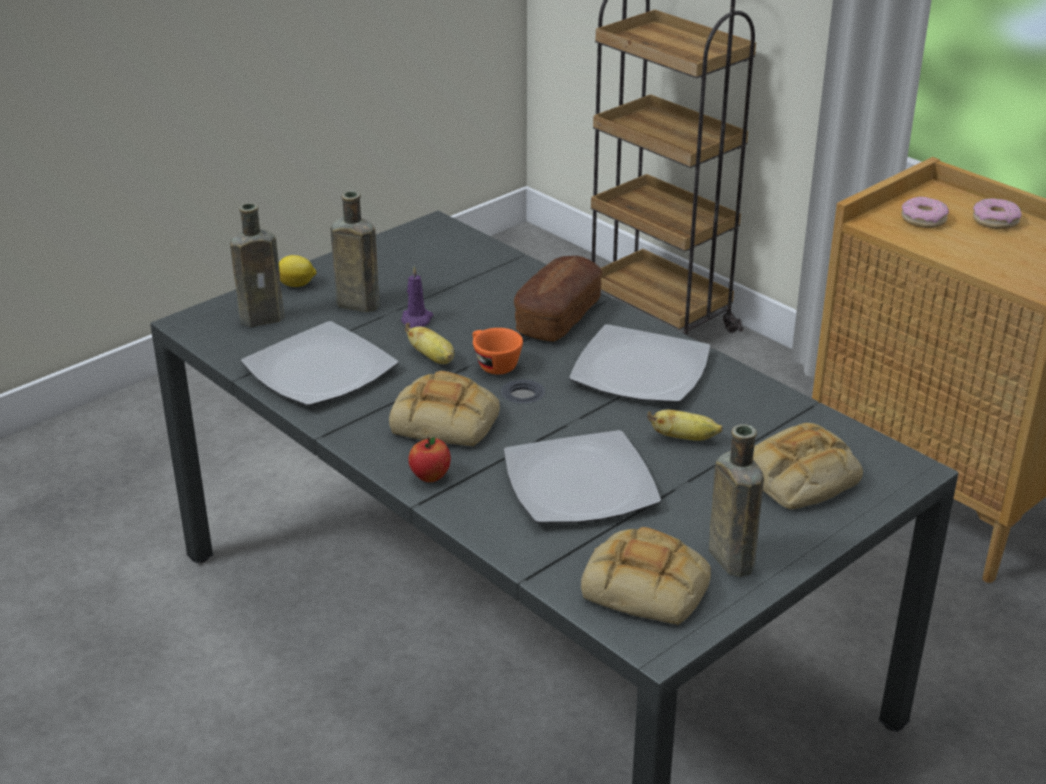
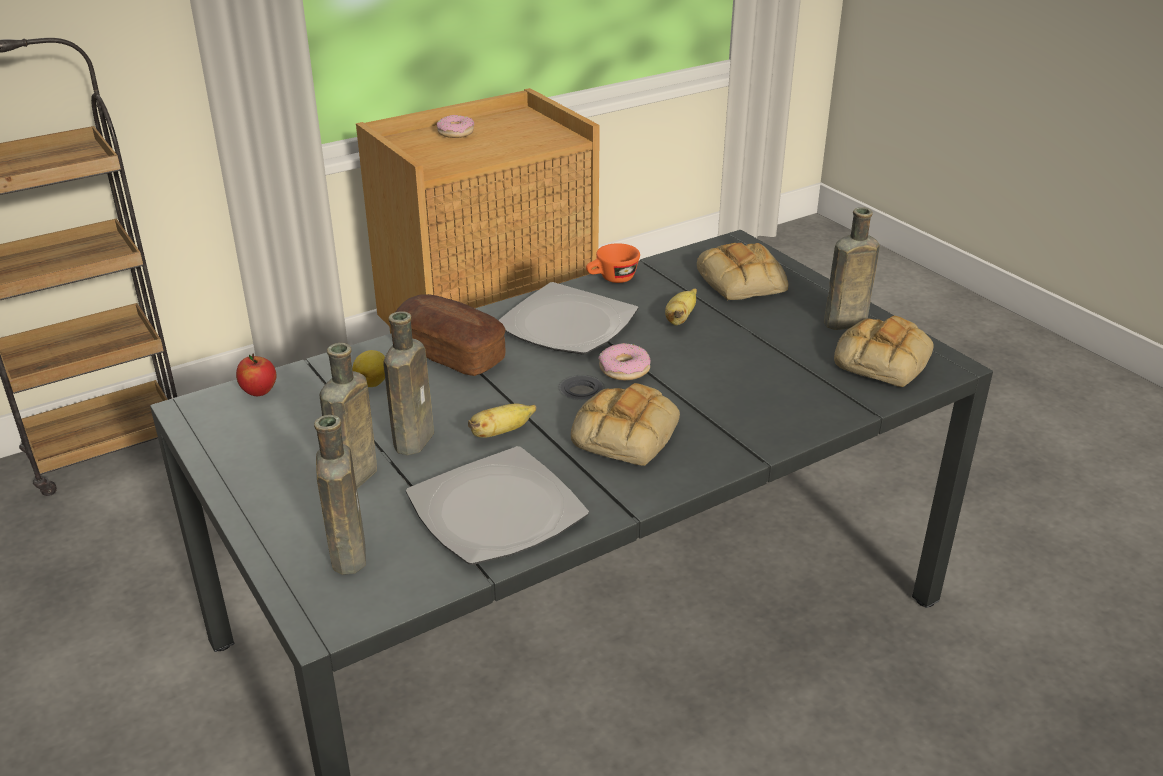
camera: 80 degrees left, 0 degrees up
(297, 285) = (275, 522): lemon -> lemon (373, 382)
(416, 320) = (415, 438): purple candle -> brown bottle
(430, 476) = (721, 450): apple -> apple (259, 391)
(493, 364) = (527, 398): orange cup -> orange cup (612, 279)
(581, 485) = (742, 373): plate -> none
(923, 219) = (437, 153): donut -> donut (624, 369)

